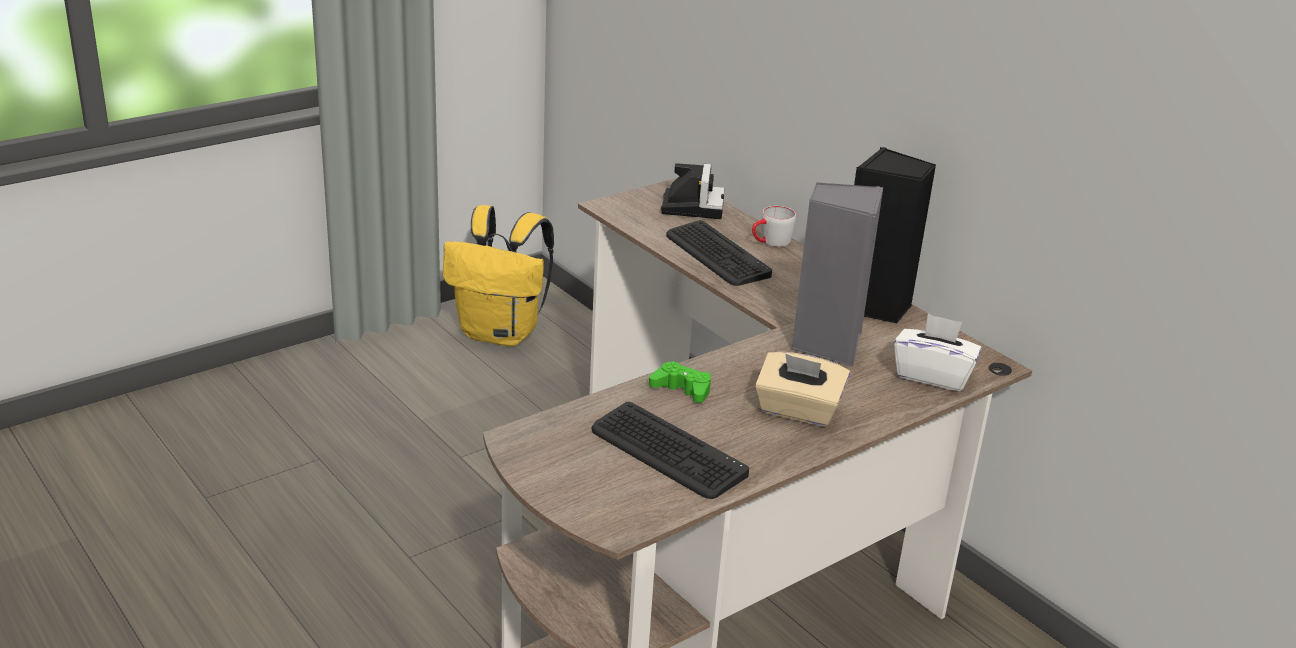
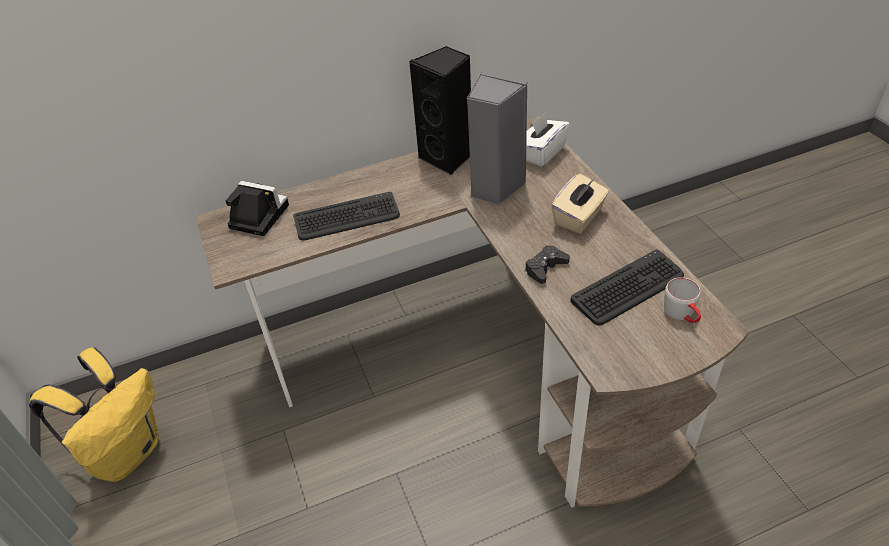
camera: 70 degrees left, 15 degrees up
(682, 389) = (545, 268): green game controller -> black game controller
(770, 242) = (337, 187): grey mug -> grey mug (682, 315)

